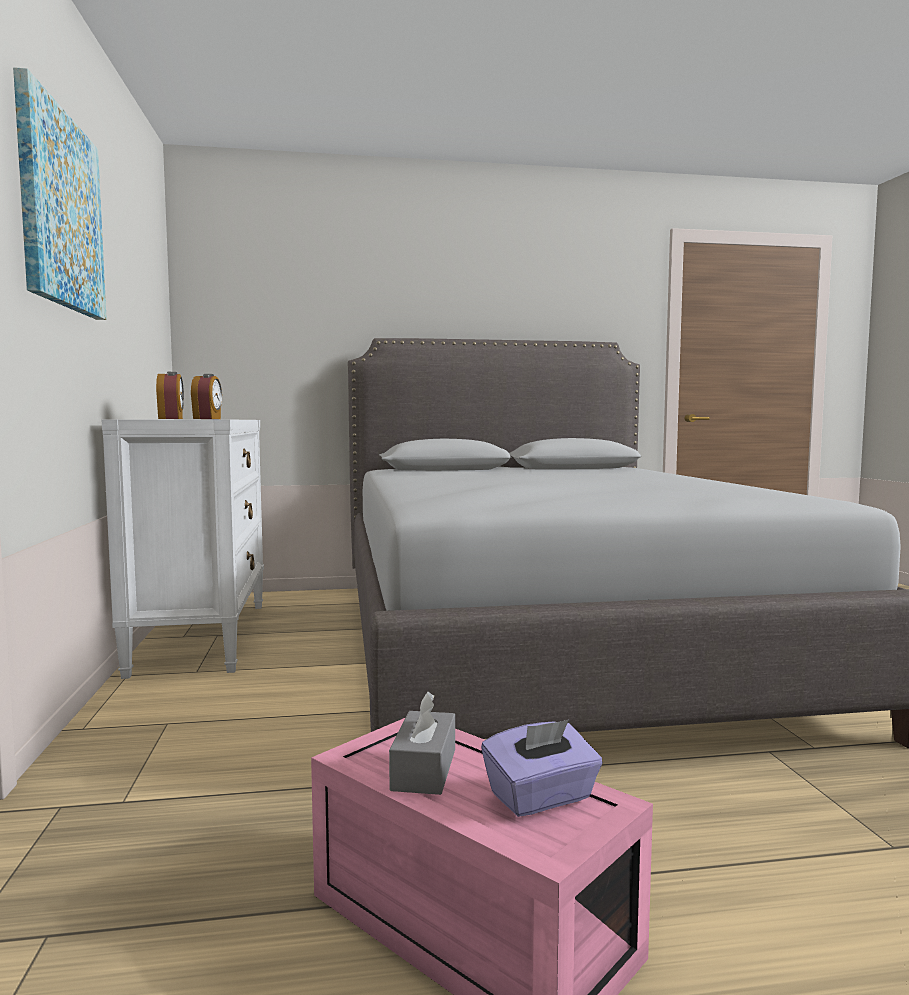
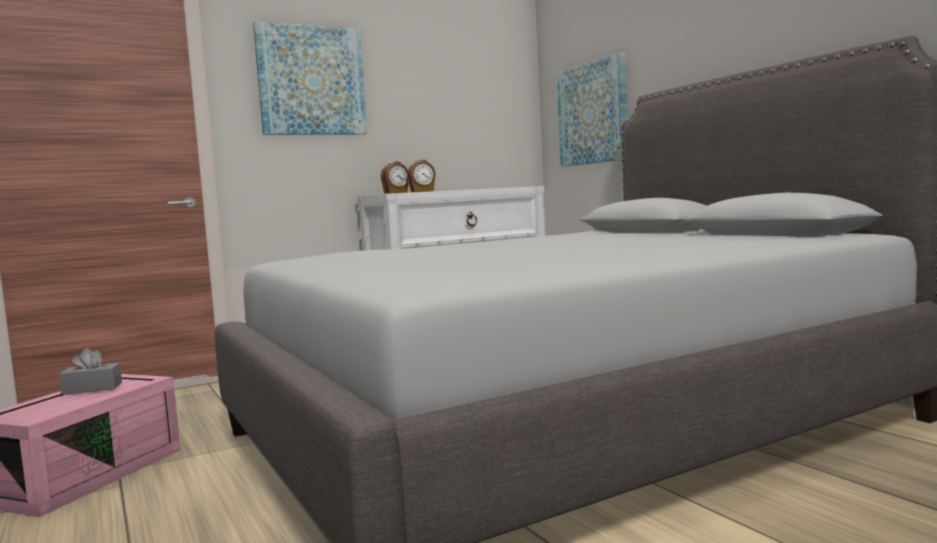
camera: 70 degrees right, 0 degrees up
(279, 342) = (593, 113): none -> picture
(541, 797) = (47, 408): purple tissue box -> none

